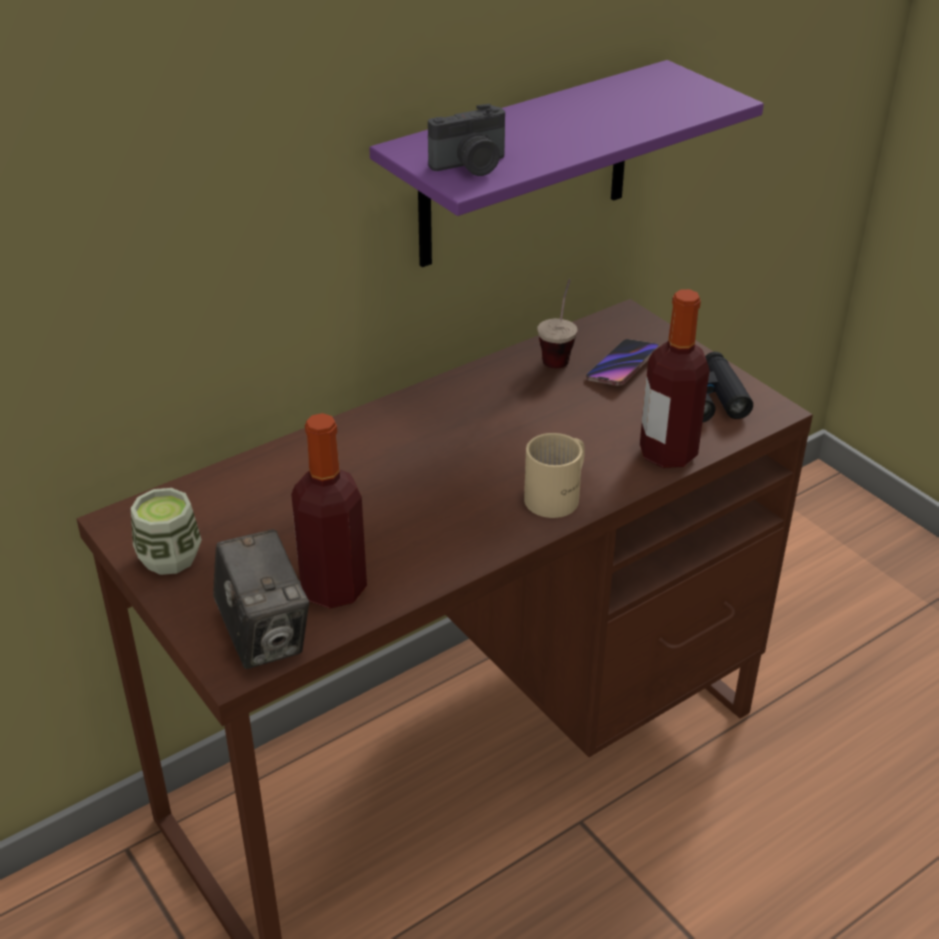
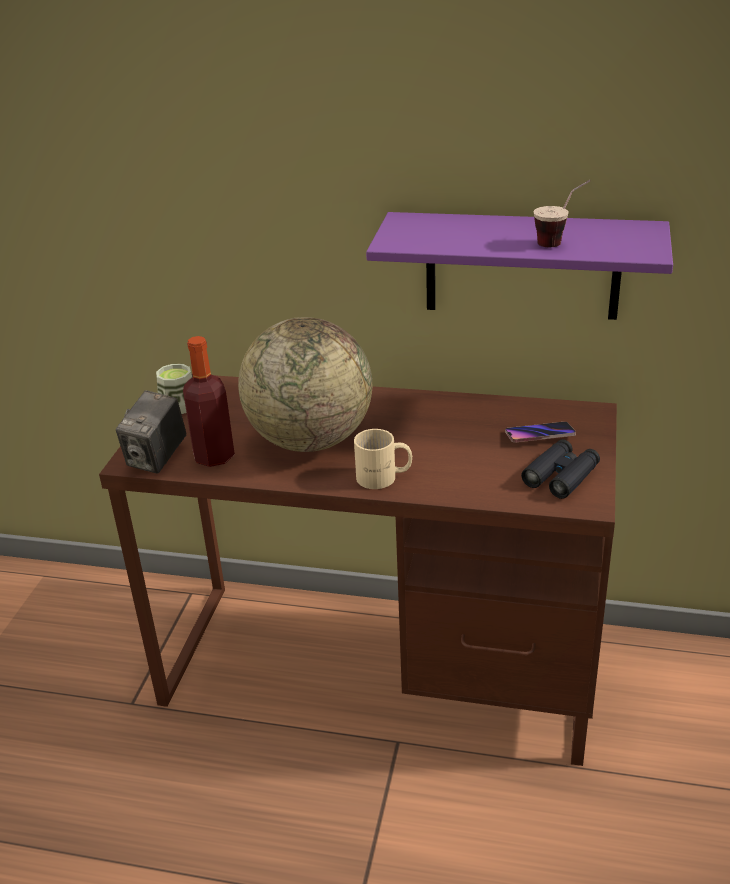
camera: 50 degrees right, 5 degrees down
(410, 502) = (310, 440): none -> globe
(471, 166) = (412, 237): camera -> none
(559, 353) = (515, 411): cup -> cup (560, 241)
(668, 453) = (480, 491): bottle -> none

